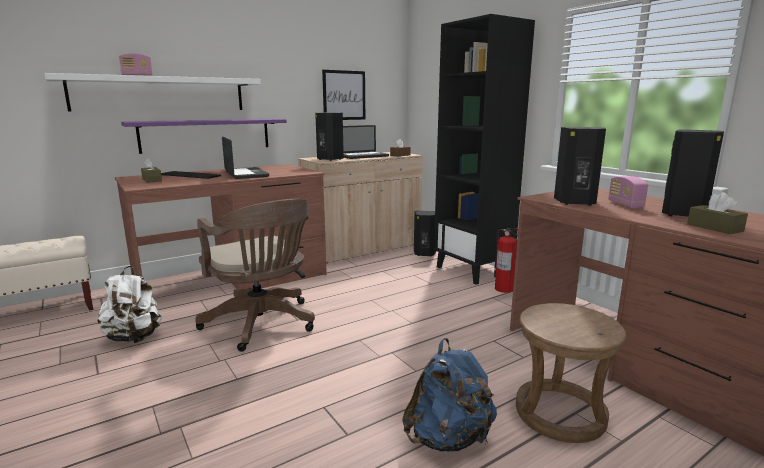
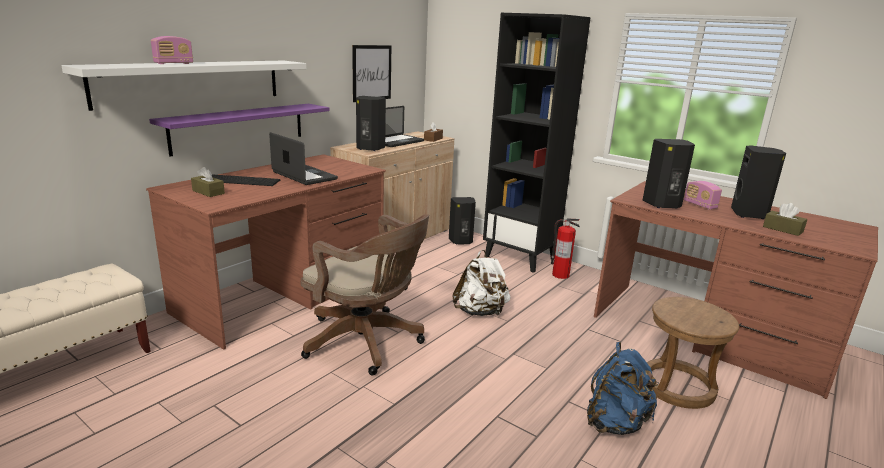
camera: 20 degrees left, 5 degrees up
(134, 338) = (239, 378): white backpack -> white backpack (480, 312)

